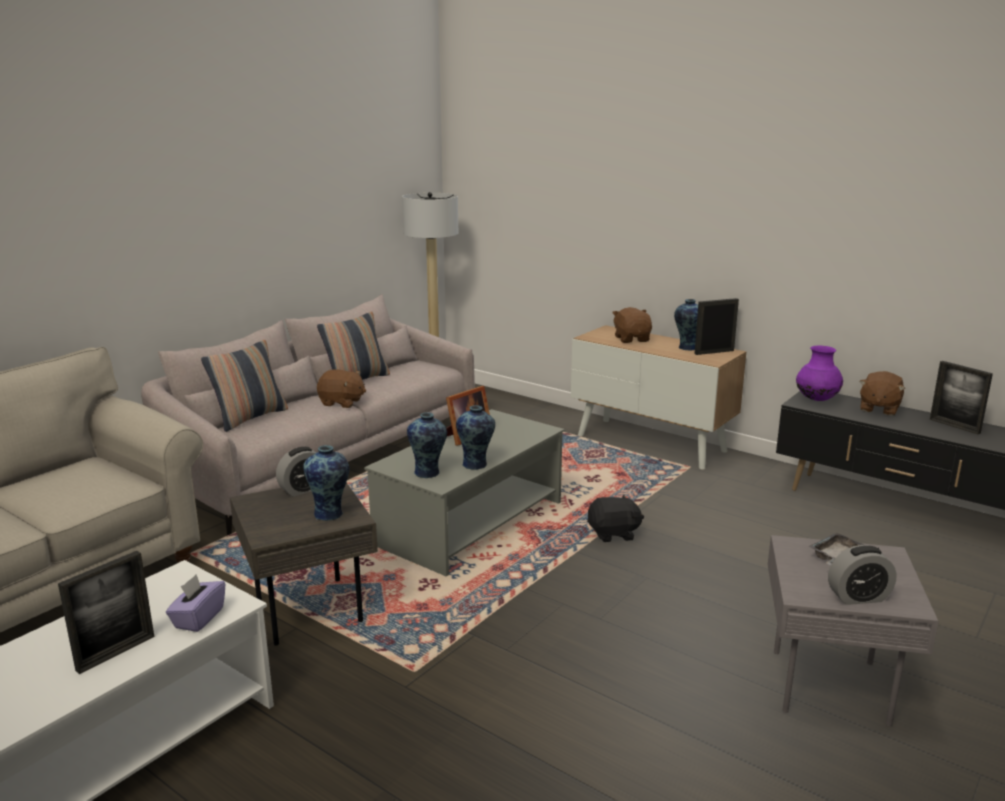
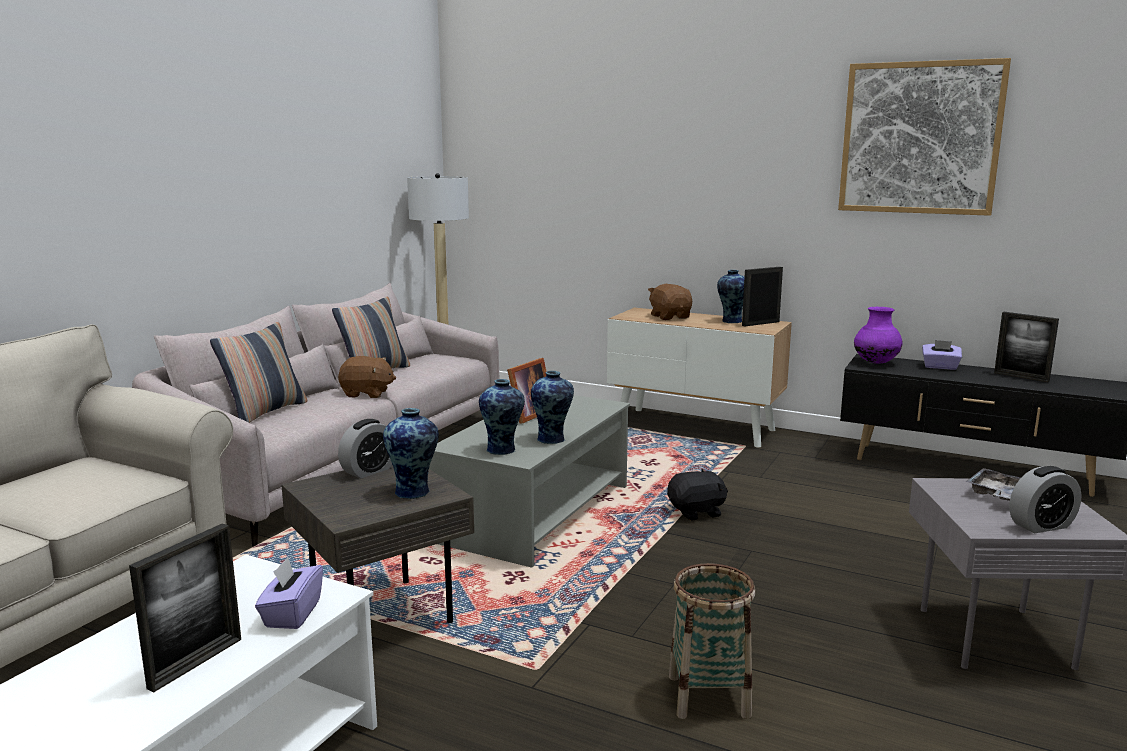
camera: 10 degrees left, 5 degrees down
(546, 711) = (708, 696): none -> basket
(874, 183) = (920, 138): none -> picture
(878, 408) = (940, 367): brown plush toy -> purple tissue box

